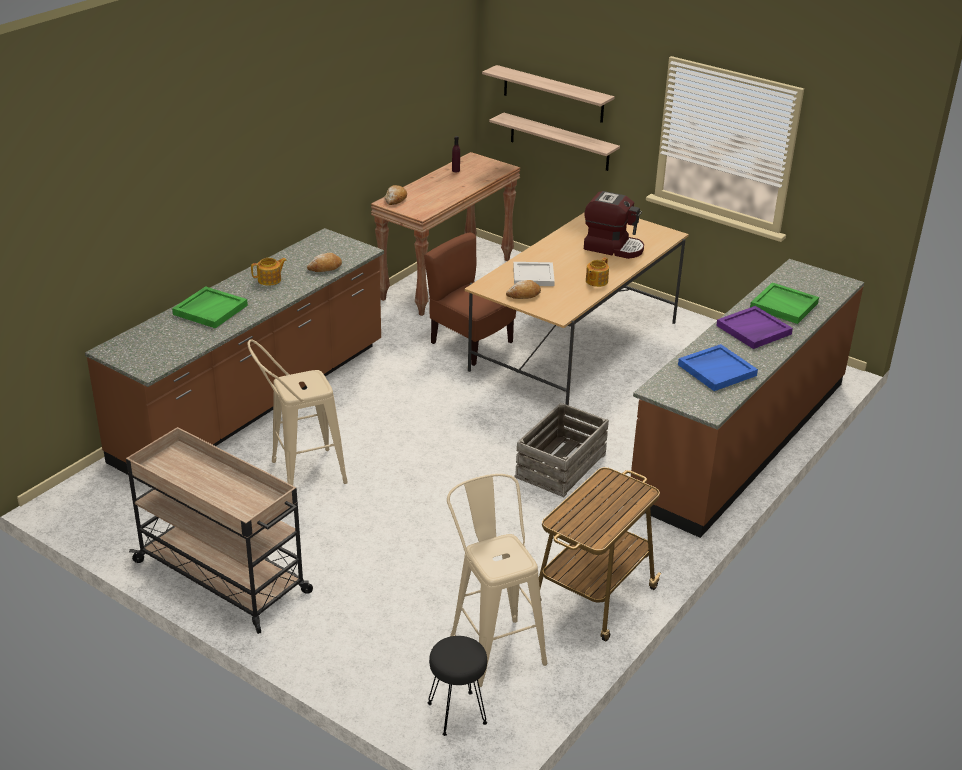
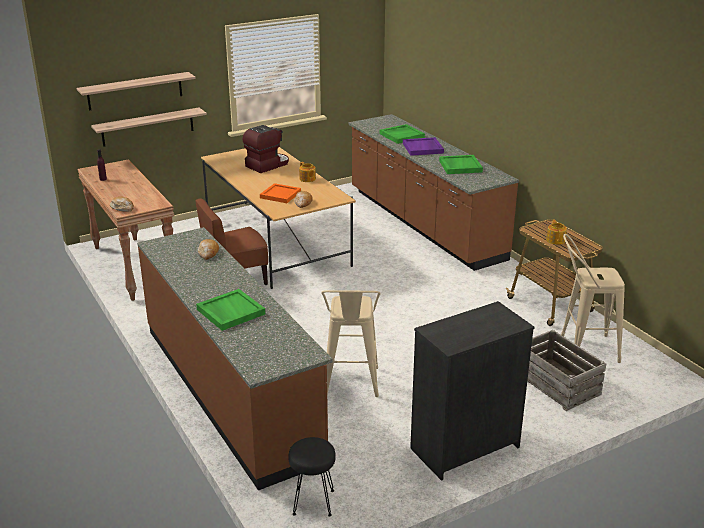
camera: 65 degrees left, 5 degrees down
(223, 578) = (464, 447): beige cart -> black dresser
(270, 280) = (204, 278): teapot -> teapot (555, 240)
(457, 712) = (641, 376): black stool -> black stool (313, 502)
(534, 276) = (280, 194): white tray -> orange tray
(561, 466) = (412, 283): crate -> crate (557, 383)
(717, 370) = (460, 166): blue tray -> green tray

